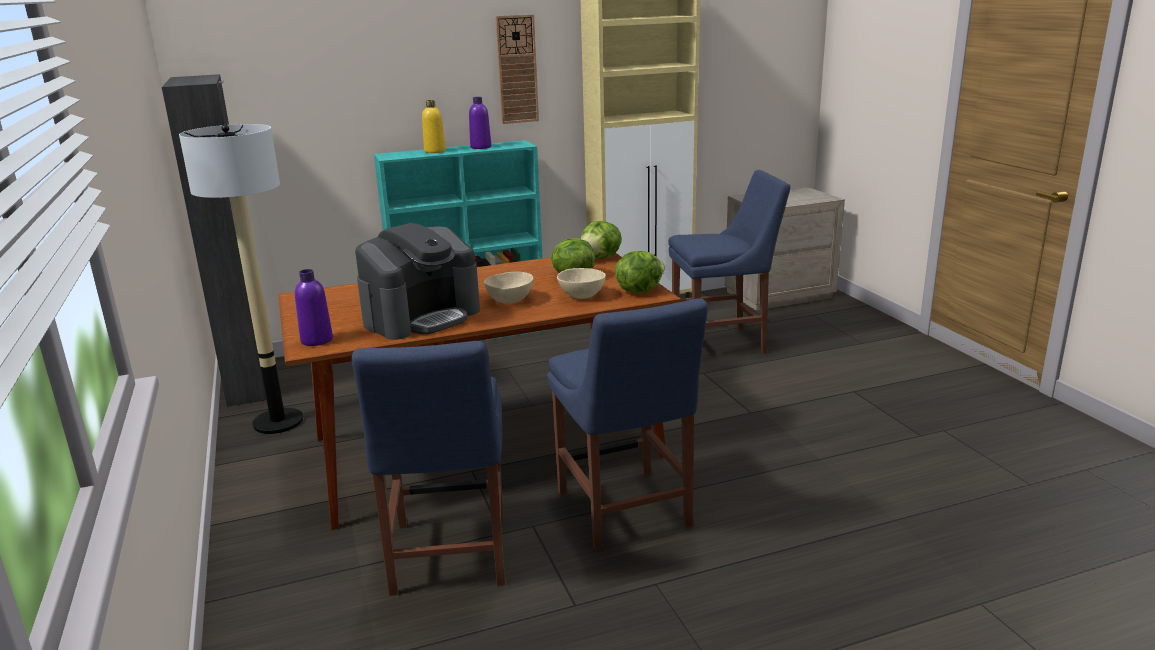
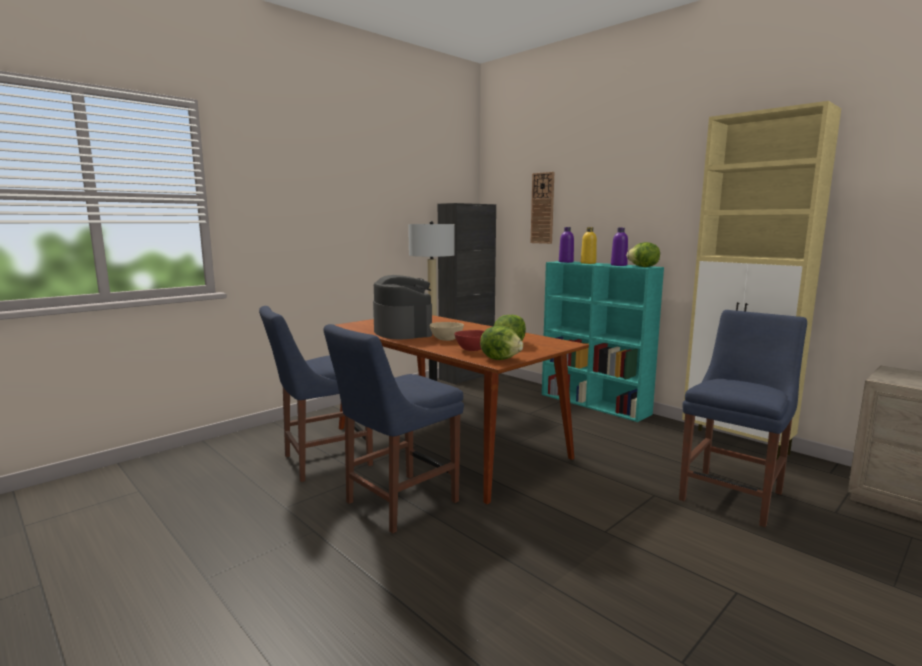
camera: 65 degrees right, 10 degrees down
(317, 340) = (357, 324): purple bottle -> purple bottle (566, 262)
(422, 317) = (403, 331): coffee machine -> coffee machine turned 135 degrees counterclockwise
(517, 69) = (666, 210): wall clock -> wall clock (542, 208)
(582, 296) = (472, 350): beige bowl -> red bowl
(601, 258) = (561, 344): lettuce -> lettuce (643, 267)
(723, 343) = (733, 494): blue chair -> blue chair turned 105 degrees counterclockwise

